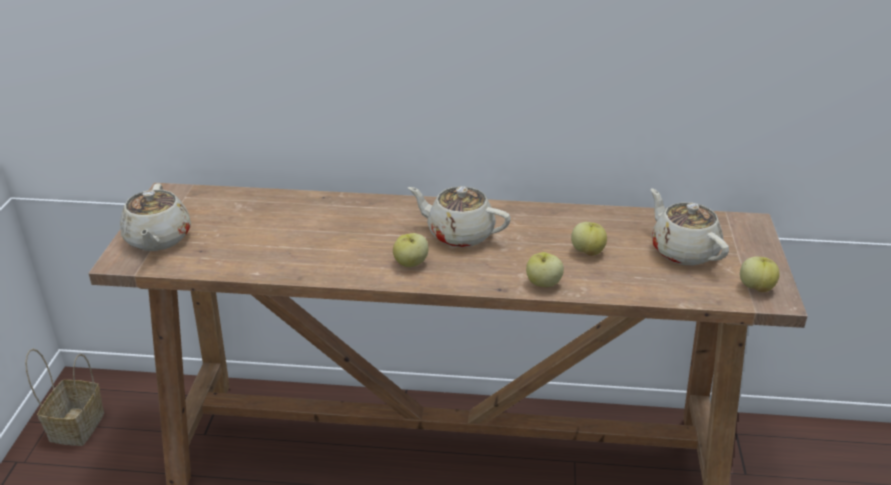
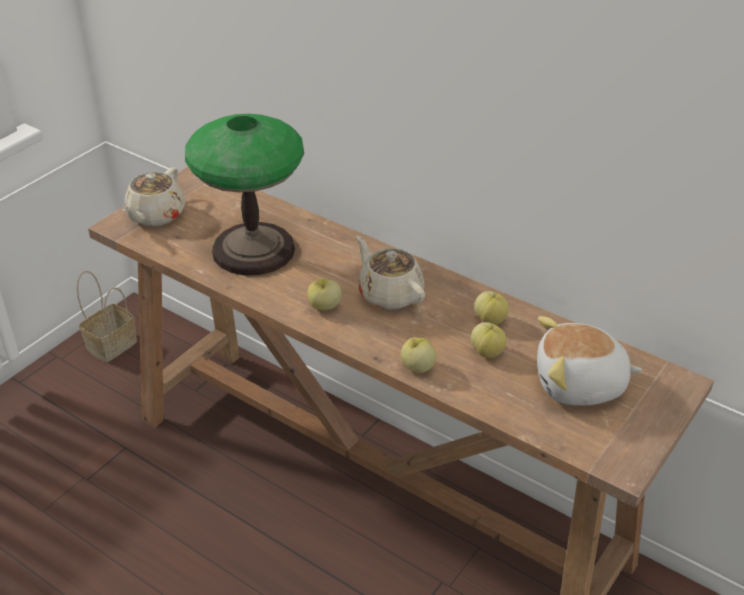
camera: 30 degrees right, 5 degrees up
(293, 238) = (253, 249): none -> table lamp
(683, 250) = (580, 385): beige teapot -> plush toy
(756, 287) = (614, 449): apple -> apple (490, 320)

